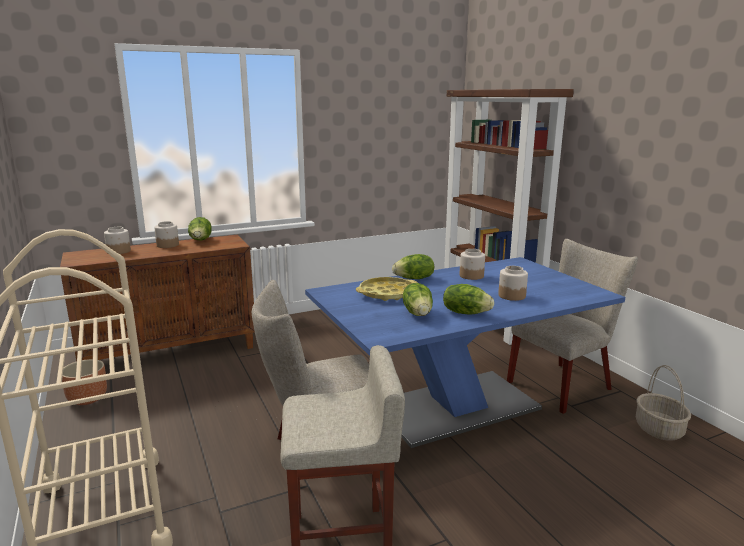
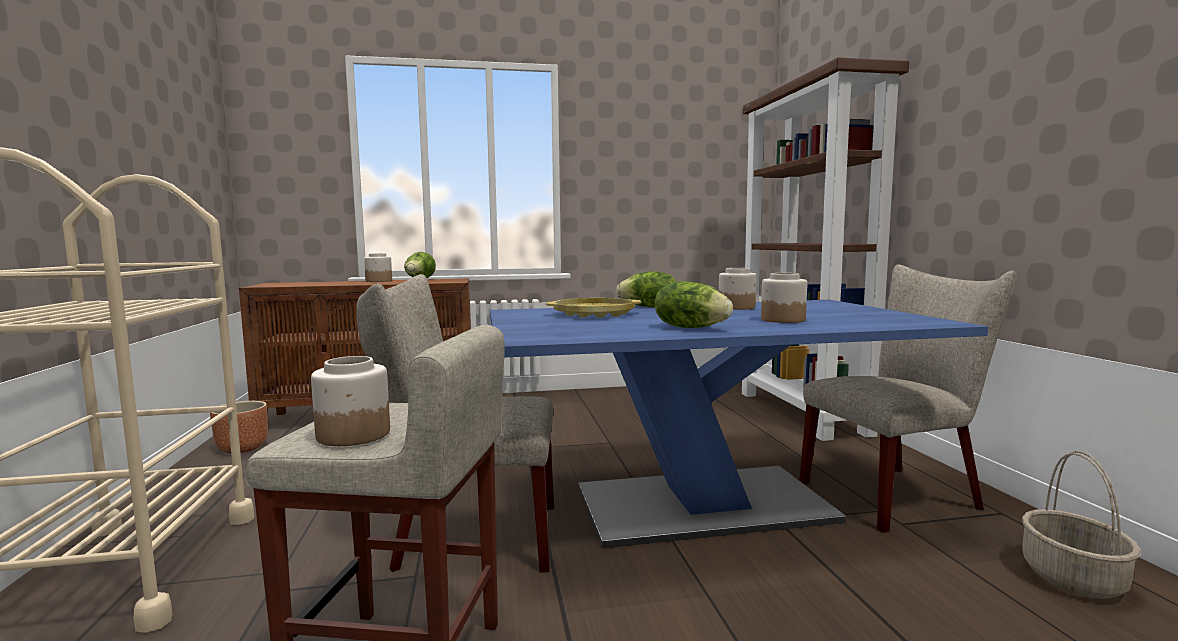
camera: 15 degrees right, 10 degrees down
(118, 251) = (319, 282): jar -> jar (352, 435)
(418, 313) = (616, 326): lettuce -> none

